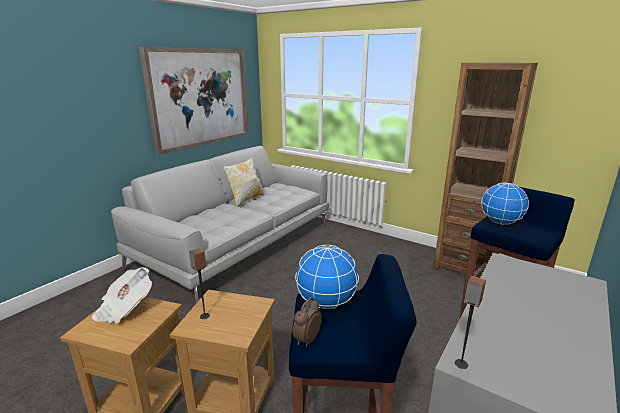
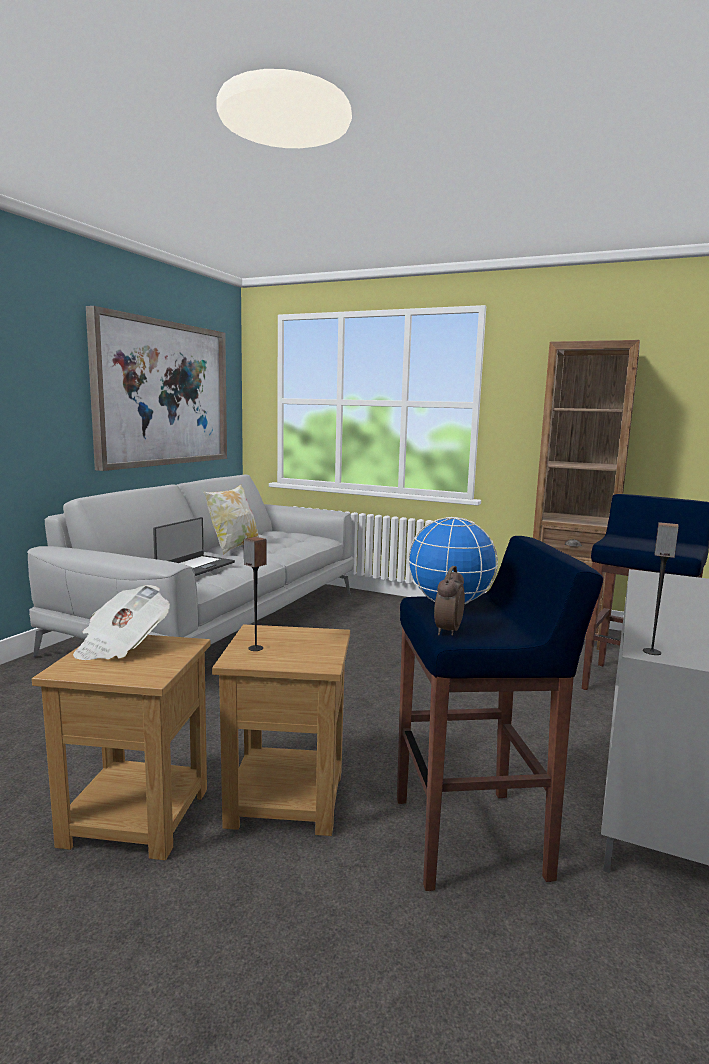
camera: 10 degrees left, 10 degrees down
(213, 219) = (195, 567): none -> laptop
(500, 222) = (626, 540): globe -> none

